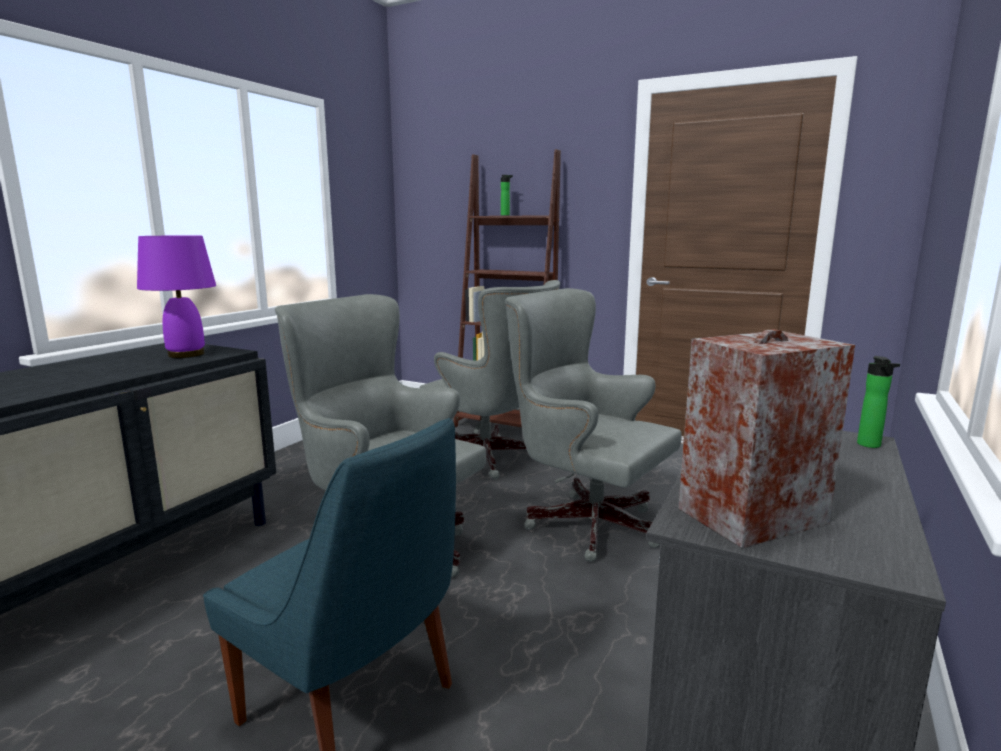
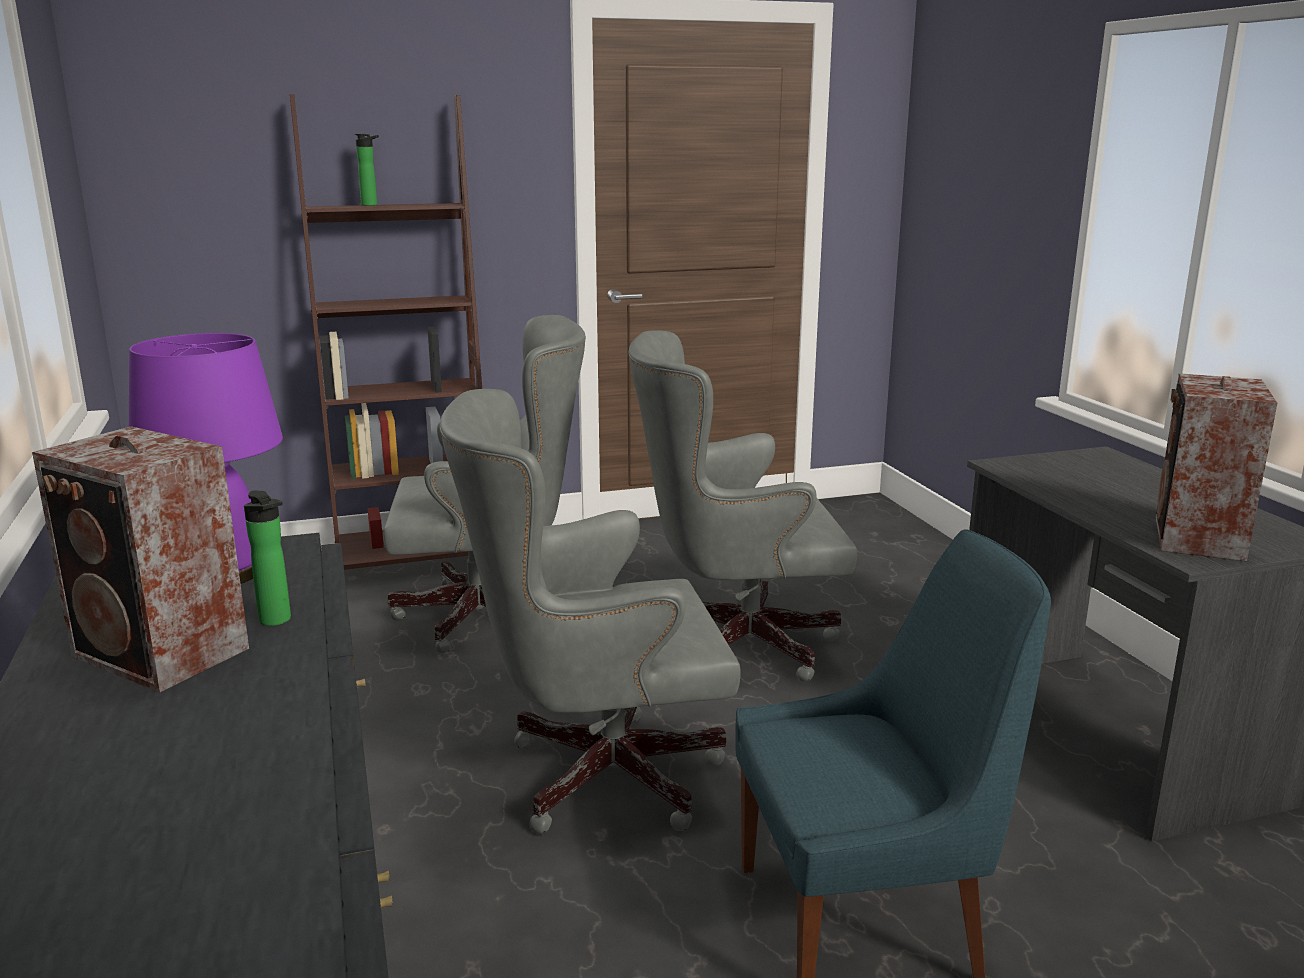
camera: 45 degrees left, 5 degrees up
(87, 369) = (162, 655): none -> speaker
(870, 446) = (1115, 458): bottle -> bottle (277, 621)

